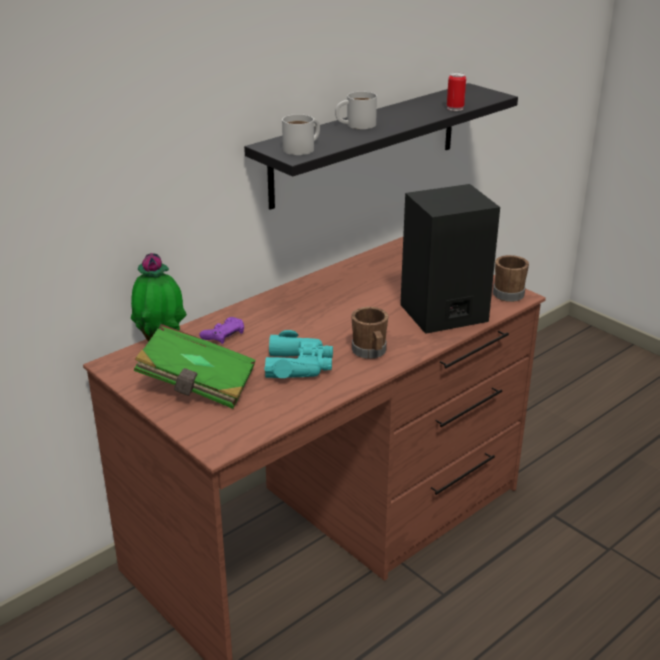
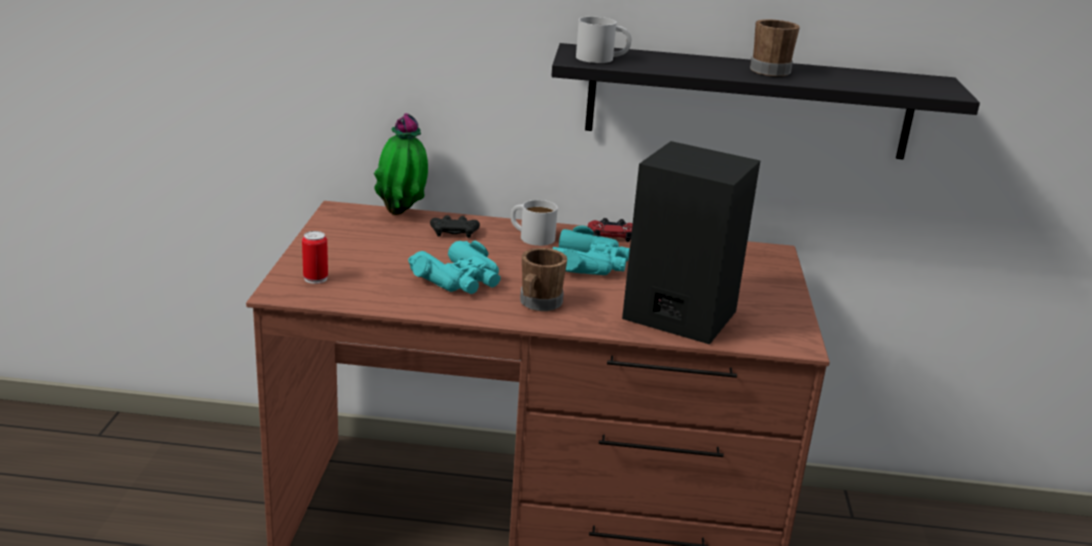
camera: 45 degrees right, 5 degrees down
(197, 385) = (359, 251): green book -> none
(223, 335) = (454, 232): purple game controller -> black game controller
(311, 282) = (611, 235): none -> red game controller
(340, 309) = (589, 264): none -> turquoise binoculars
(355, 125) = (707, 62): white mug -> white mug (531, 236)
(455, 108) = (860, 85): can -> can (315, 278)
(507, 292) = (791, 335): brown mug -> brown mug (772, 70)

